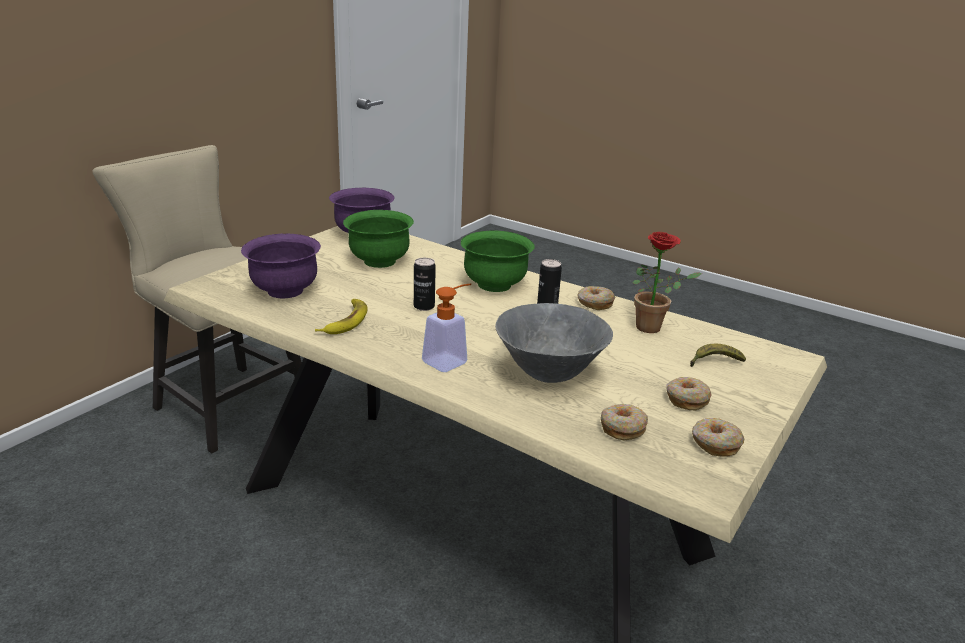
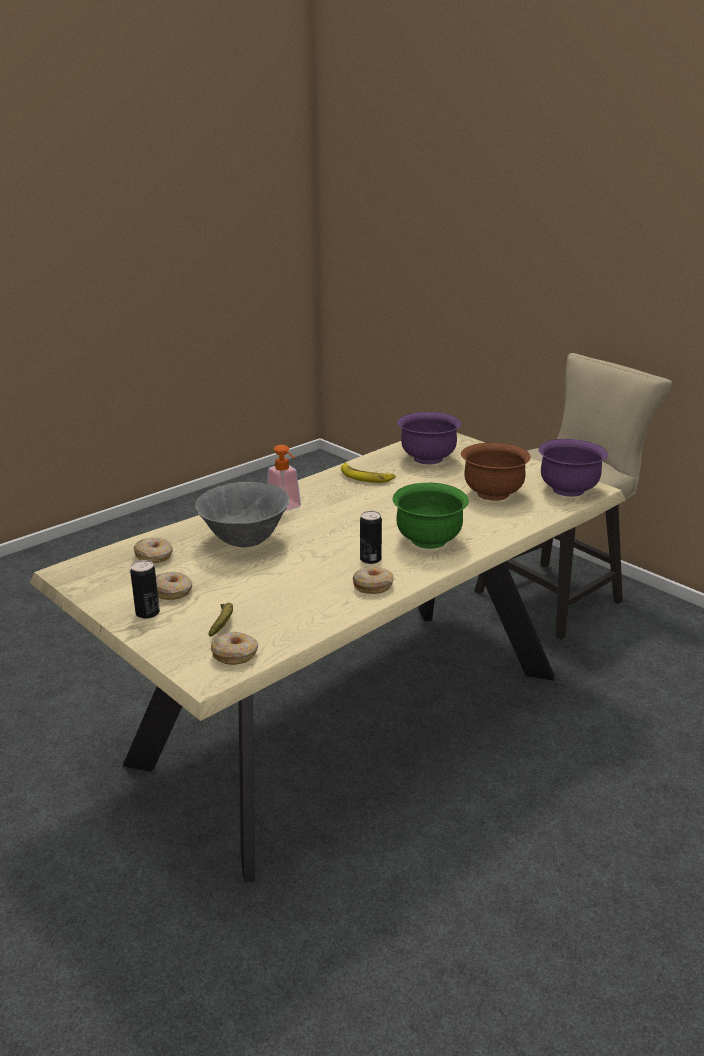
camera: 105 degrees right, 0 degrees up
(379, 261) = (493, 494): green bowl -> brown bowl
(424, 306) = (386, 506): can -> can (147, 613)
(653, 328) = (306, 607): potted plant -> none
(715, 444) = (108, 588): donut -> donut (235, 654)

